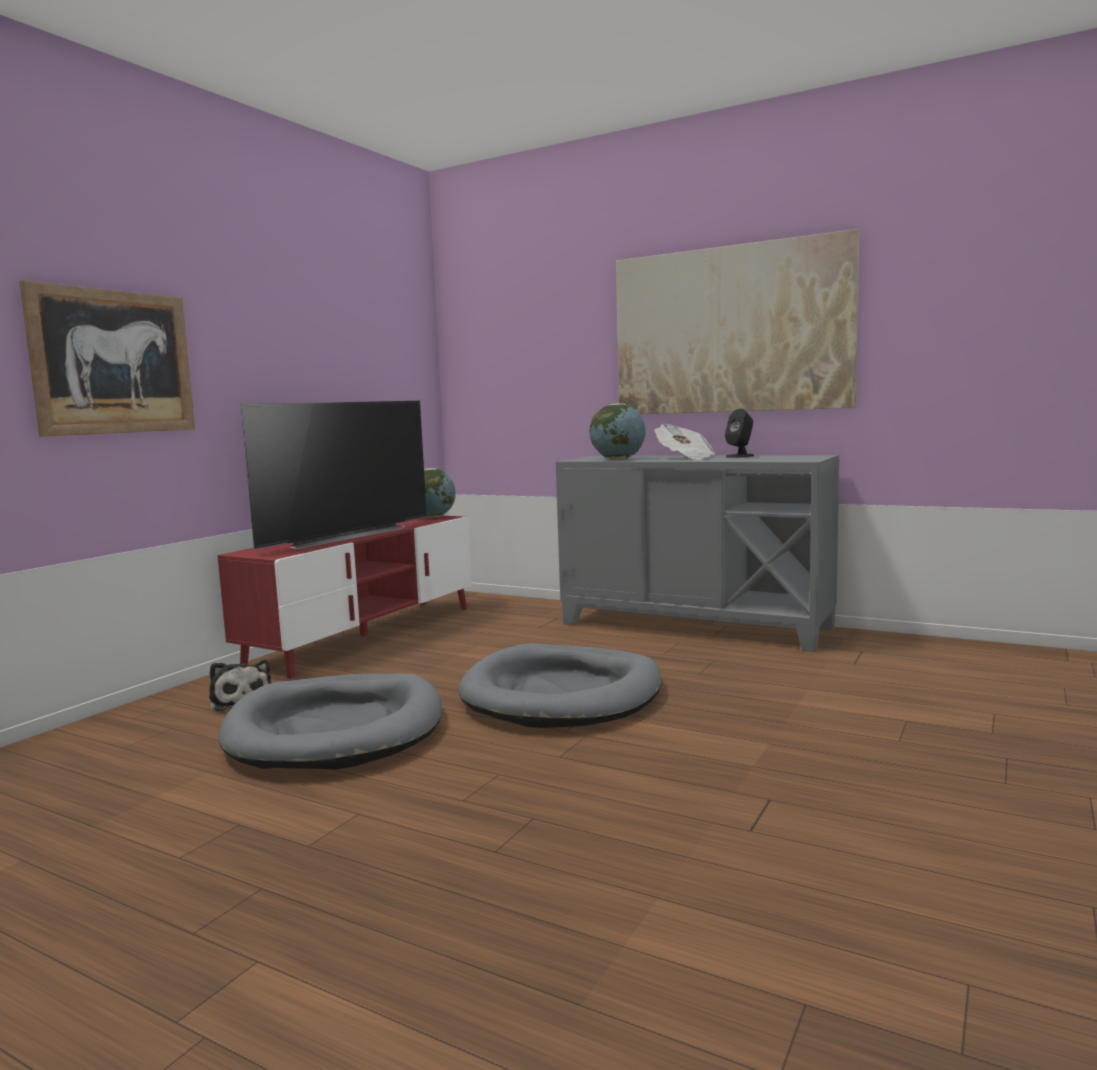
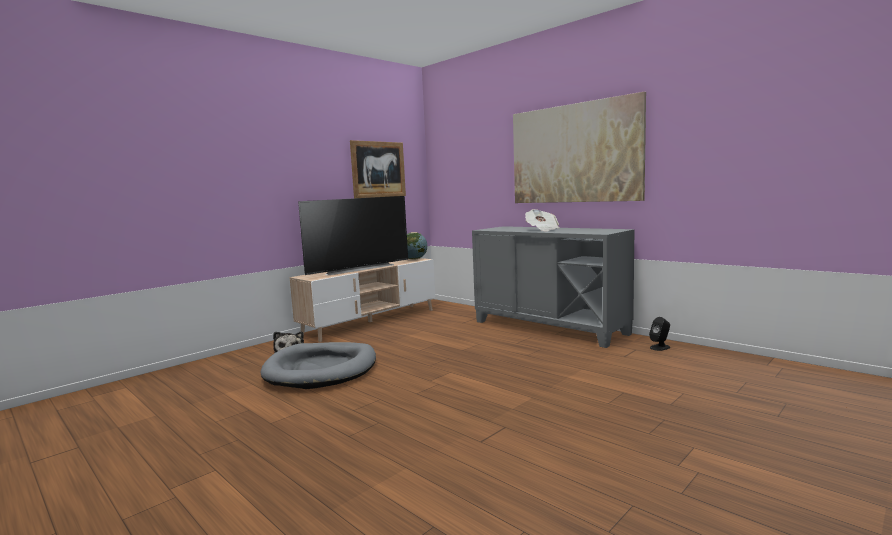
camera: 15 degrees right, 0 degrees up
(113, 362) = (236, 182): picture -> picture (378, 169)
(366, 635) = (371, 322): red tv stand -> beige tv stand
(562, 694) = (444, 361): grey dog bed -> none
(618, 459) = (506, 229): globe -> none
(740, 456) = (575, 229): black speaker -> black speaker (660, 347)

